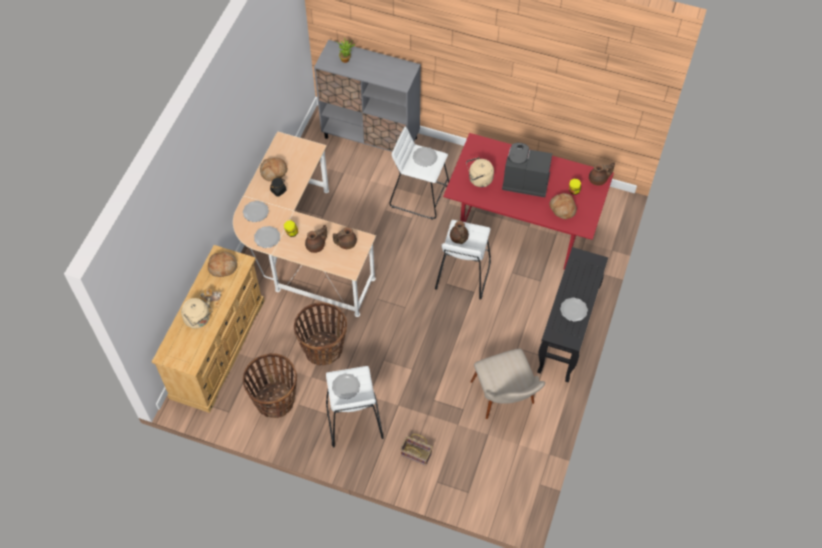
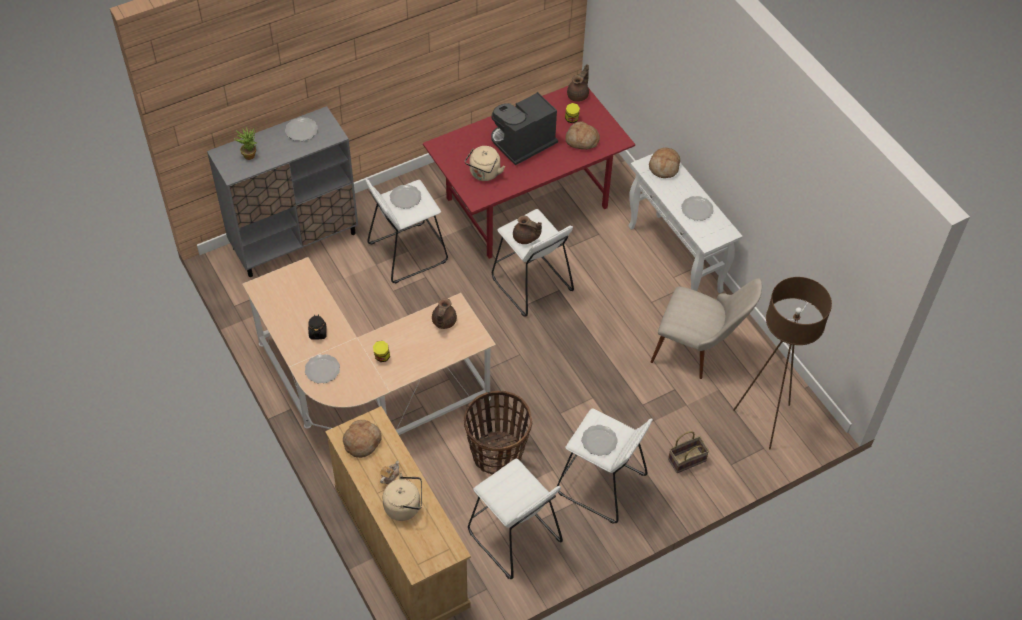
camera: 50 degrees left, 5 degrees down
(267, 238) = (365, 381): plate -> plate (302, 130)
(274, 172) = (290, 321): bread -> bread (664, 167)
(275, 400) = (513, 537): basket -> white stool
(316, 245) = (420, 347): brown teapot -> none
(489, 478) = (764, 421): none -> brown floor lamp
(565, 337) = (675, 260): black console table -> white console table

